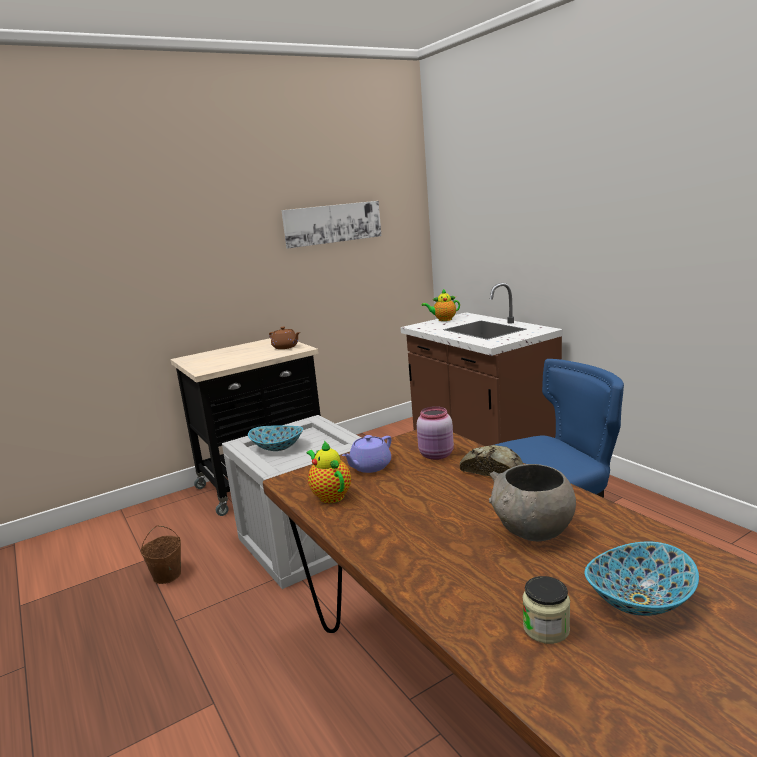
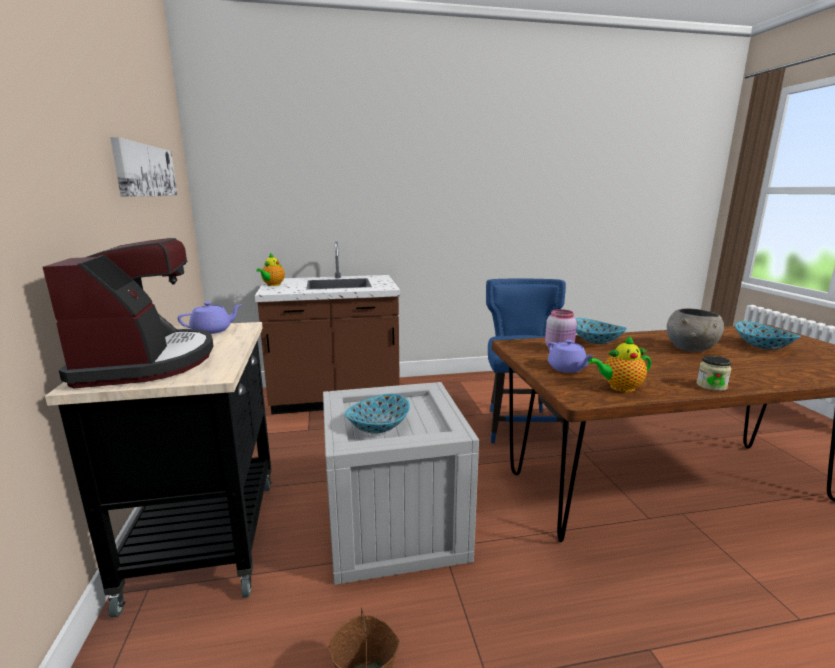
camera: 70 degrees left, 0 degrees up
(220, 355) = (146, 362): none -> coffee machine
(286, 347) = (212, 330): brown teapot -> purple teapot
(492, 469) = (595, 341): bread -> bowl
(546, 628) = (798, 364): jar -> jar (711, 386)

